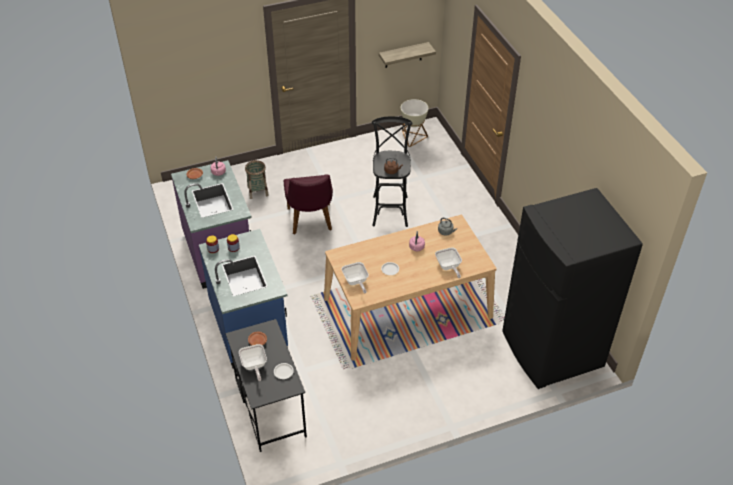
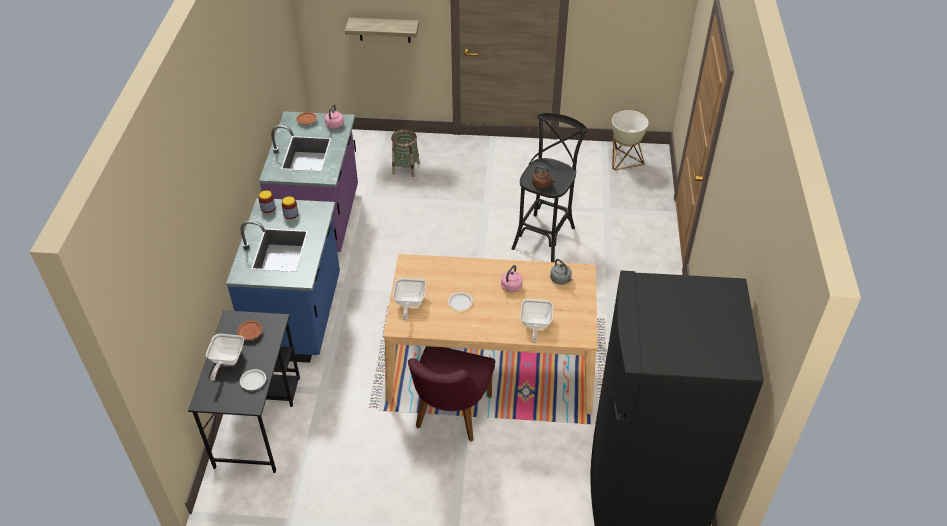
camera: 25 degrees right, 0 degrees up
(310, 222) = (442, 221): purple chair -> purple chair (449, 417)
(403, 55) = (632, 50): shelf -> shelf (384, 30)

